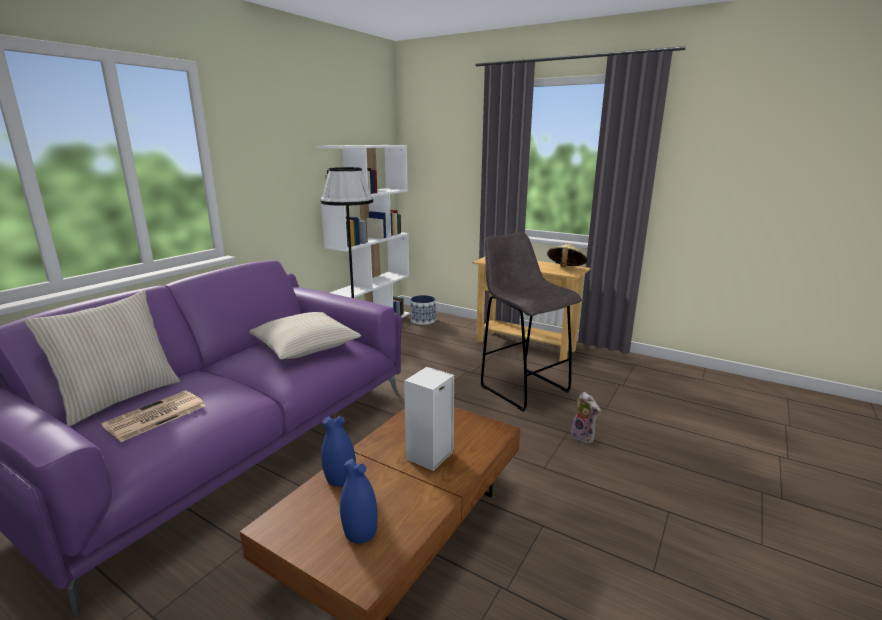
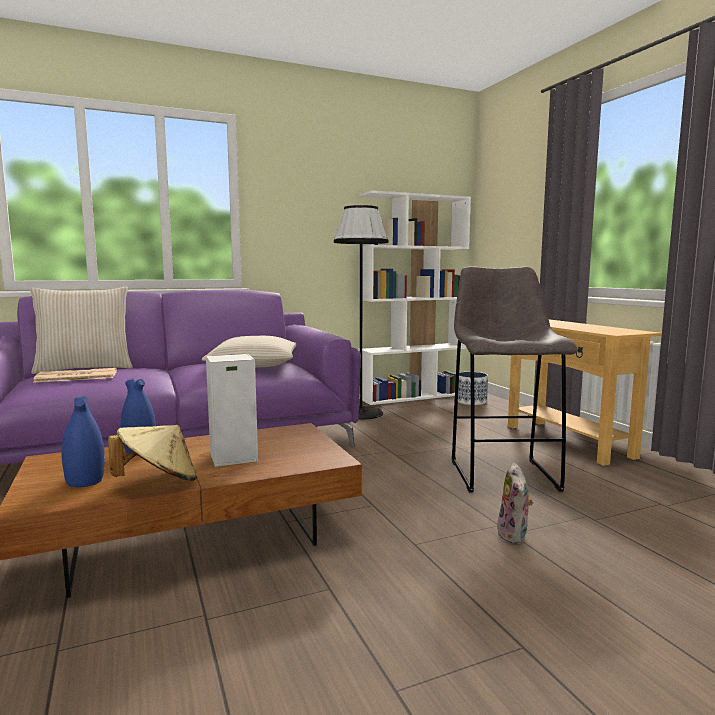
camera: 35 degrees right, 10 degrees down
(565, 269) = (617, 330): beige hat -> beige hat (158, 482)

